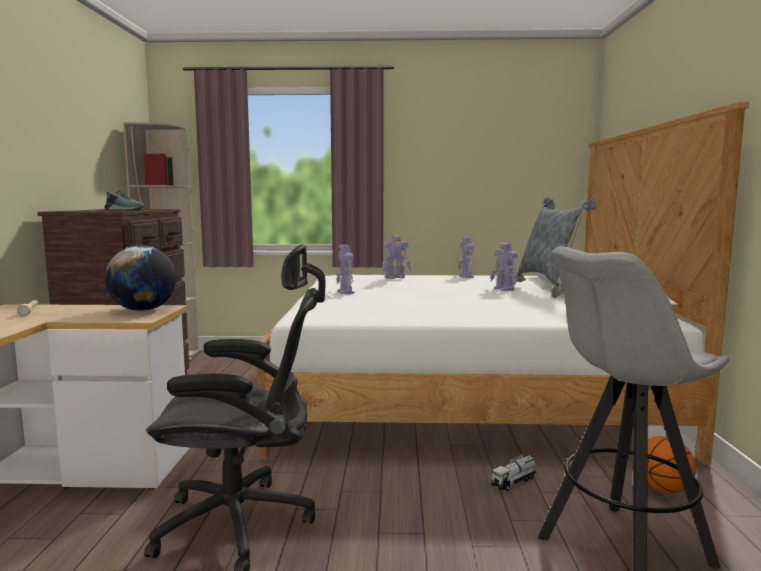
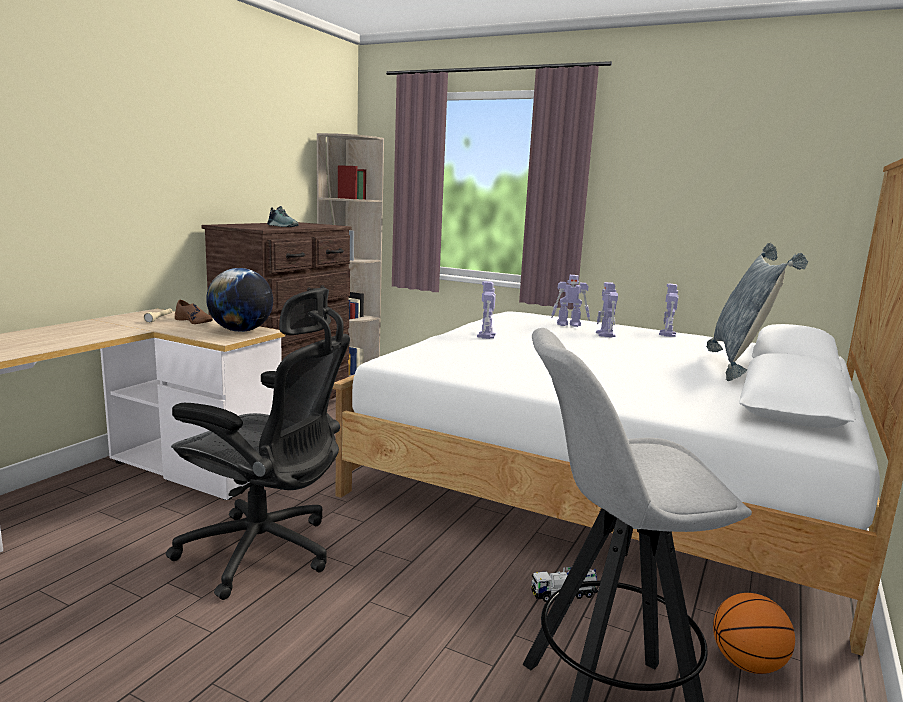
camera: 25 degrees right, 5 degrees up
(75, 309) = (194, 321): none -> brown shoe
(504, 289) = (683, 359): toy robot -> toy robot (605, 334)

